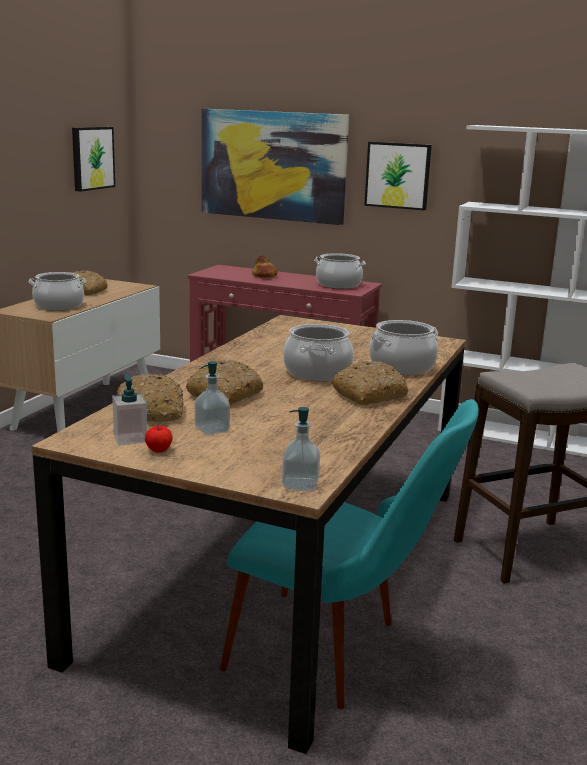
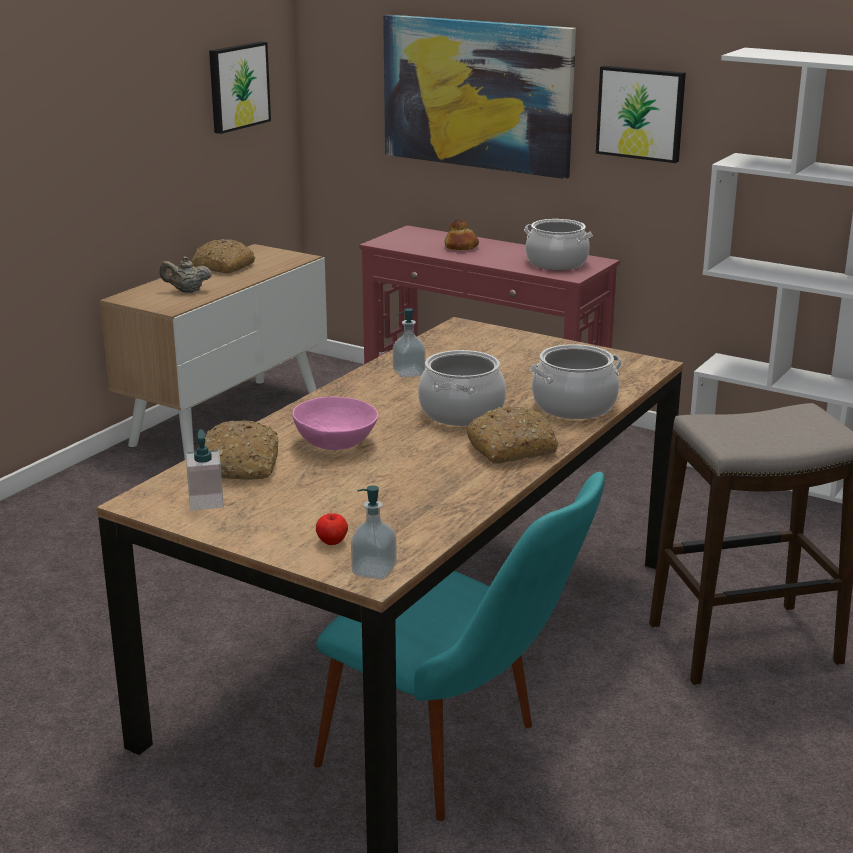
camera: 10 degrees right, 5 degrees up
(58, 306) = (186, 291): cooking pot -> beige teapot
(159, 450) = (233, 518): apple -> apple (332, 541)
(212, 430) = (302, 493): soap dispenser -> soap dispenser (409, 373)
(225, 394) = (336, 442): bread -> pink bowl

